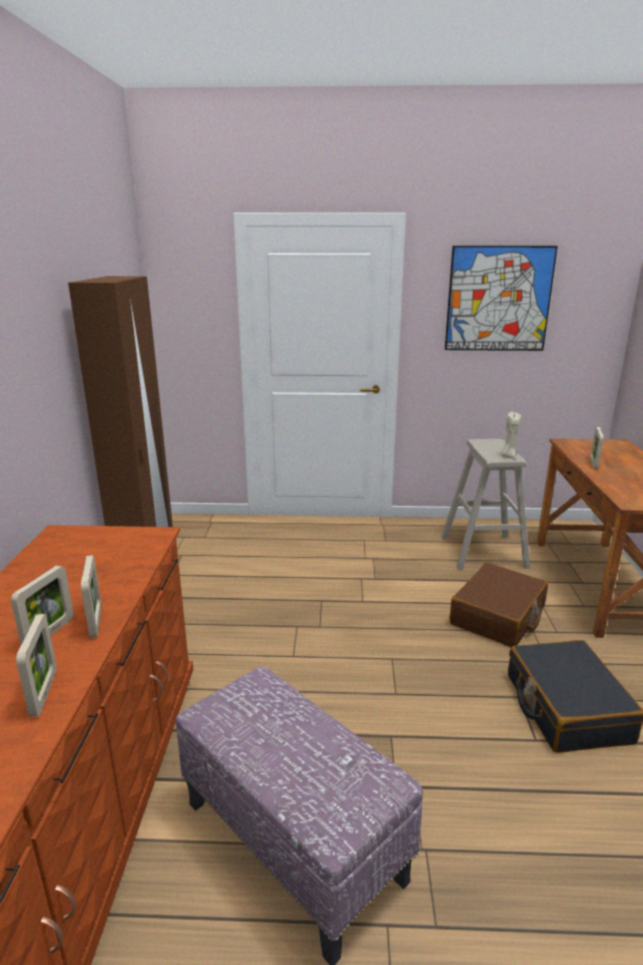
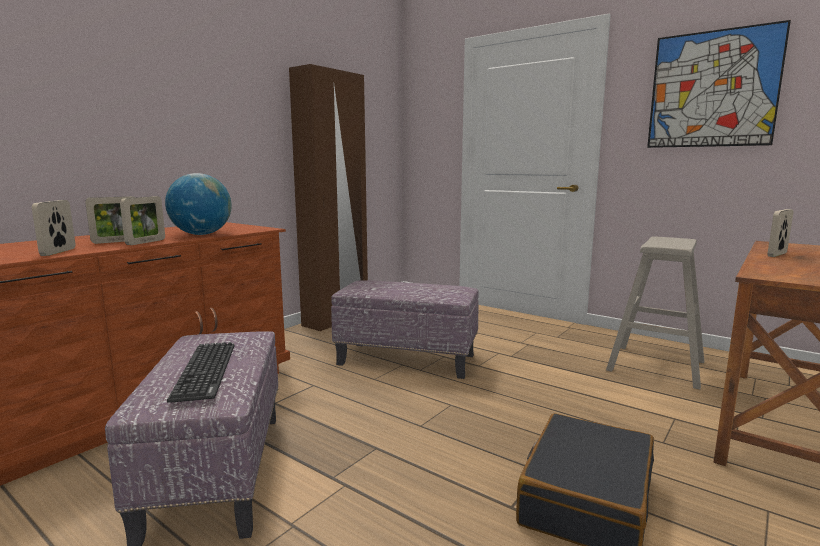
camera: 35 degrees right, 10 degrees down
(44, 693) = (58, 252): picture frame -> picture frame turned 150 degrees clockwise
(116, 575) = (201, 234): none -> globe
(293, 617) = (407, 359): none -> ottoman
(316, 757) = (205, 371): none -> keyboard
(498, 616) = (604, 411): brown suitcase -> none
(508, 456) = (675, 245): beige candle -> none

